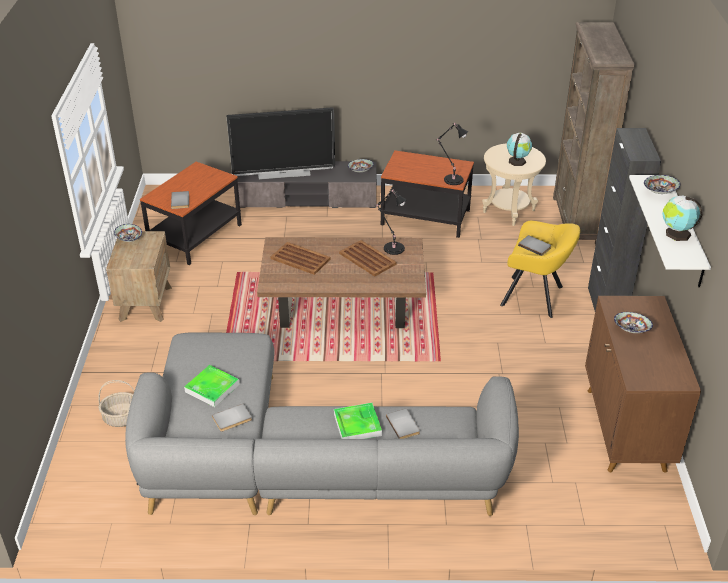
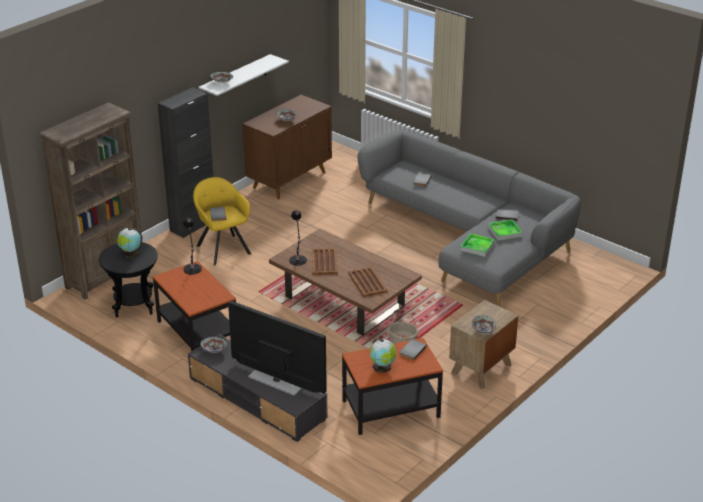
camera: 140 degrees left, 5 degrees down
(122, 417) = (553, 302): basket -> basket (402, 342)
(357, 425) = (444, 189): tray -> tray (477, 247)
(508, 211) = (134, 305): beige side table -> black side table
(676, 234) = (256, 67): globe -> globe (382, 367)

